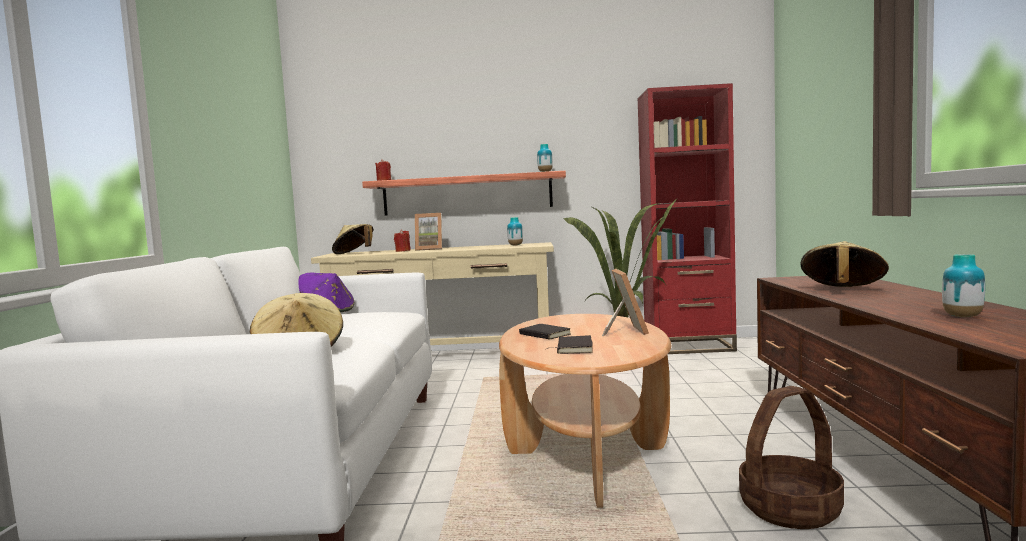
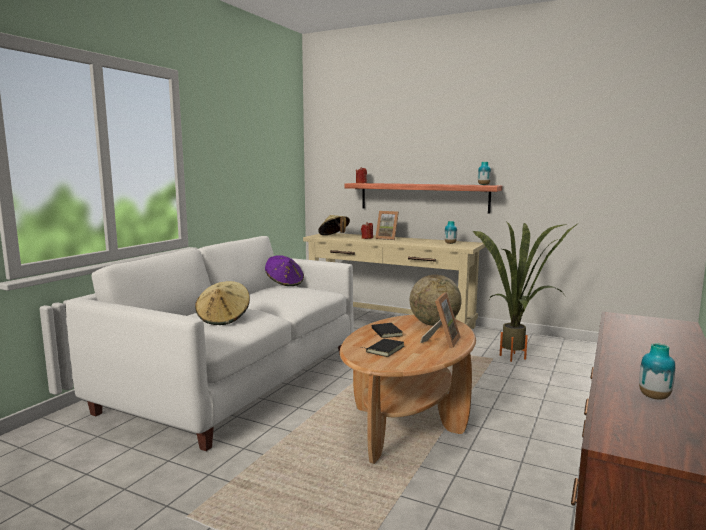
camera: 25 degrees right, 5 degrees up
(585, 320) = (434, 324): none -> globe
(688, 346) = (592, 350): red bookcase -> none
(790, 509) = (497, 506): basket -> none
(842, 290) = (633, 343): beige hat -> none

